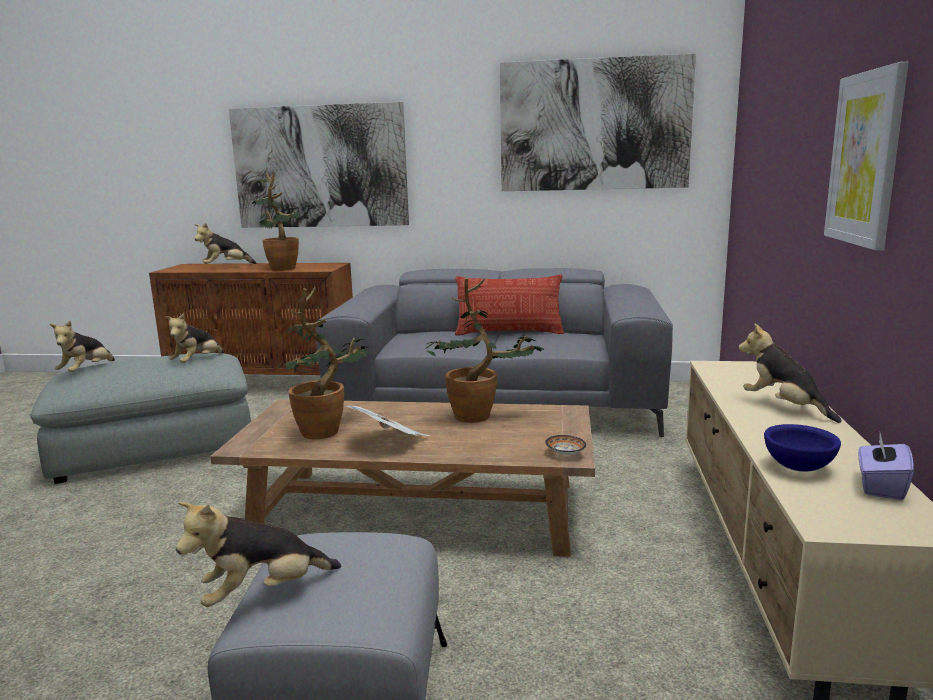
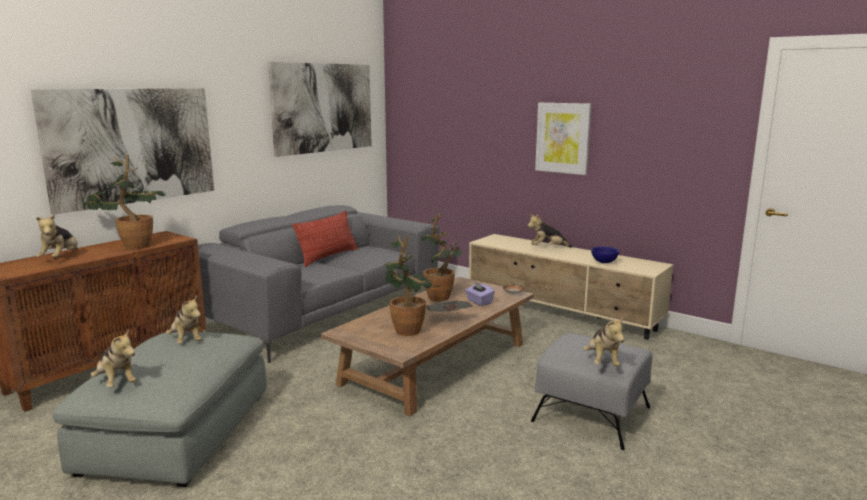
camera: 60 degrees left, 0 degrees up
(880, 486) = (627, 259): purple tissue box -> purple tissue box (479, 302)

